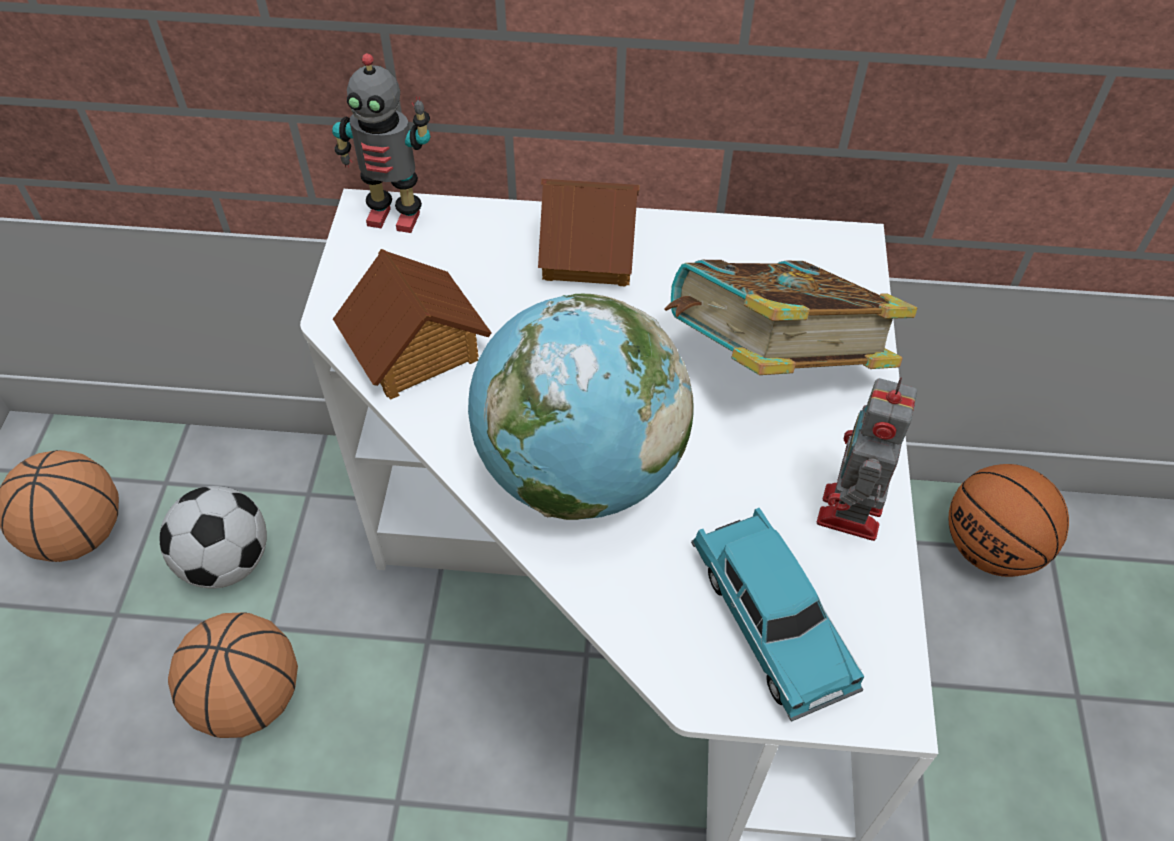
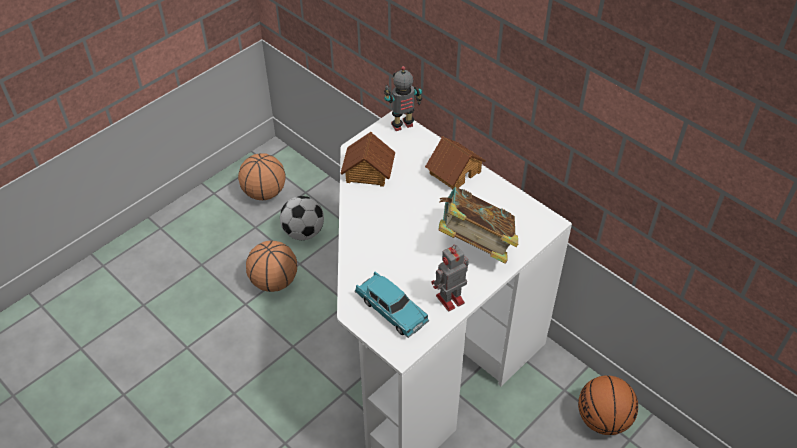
camera: 40 degrees right, 5 degrees down
(395, 216) = (402, 126): toy robot -> toy robot turned 105 degrees clockwise
(578, 470) = (380, 236): globe -> none
(770, 622) = (391, 310): turquoise toy car -> turquoise toy car turned 60 degrees counterclockwise

